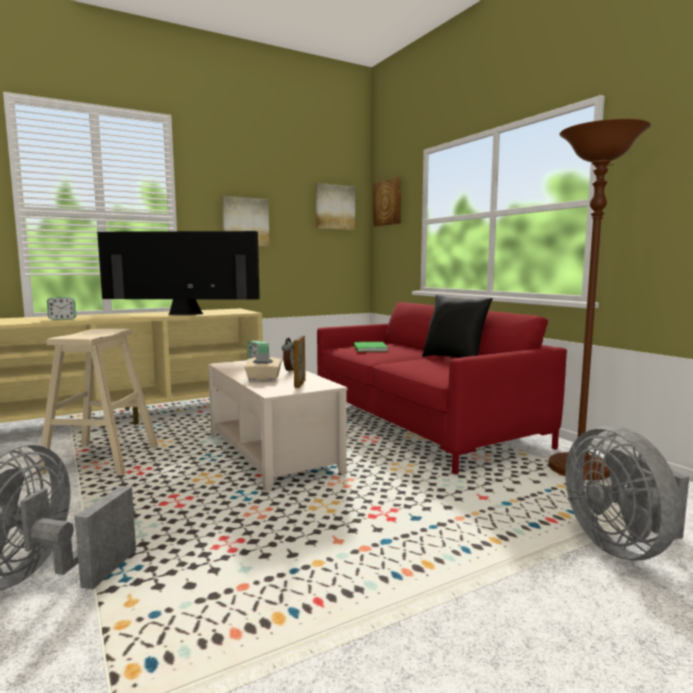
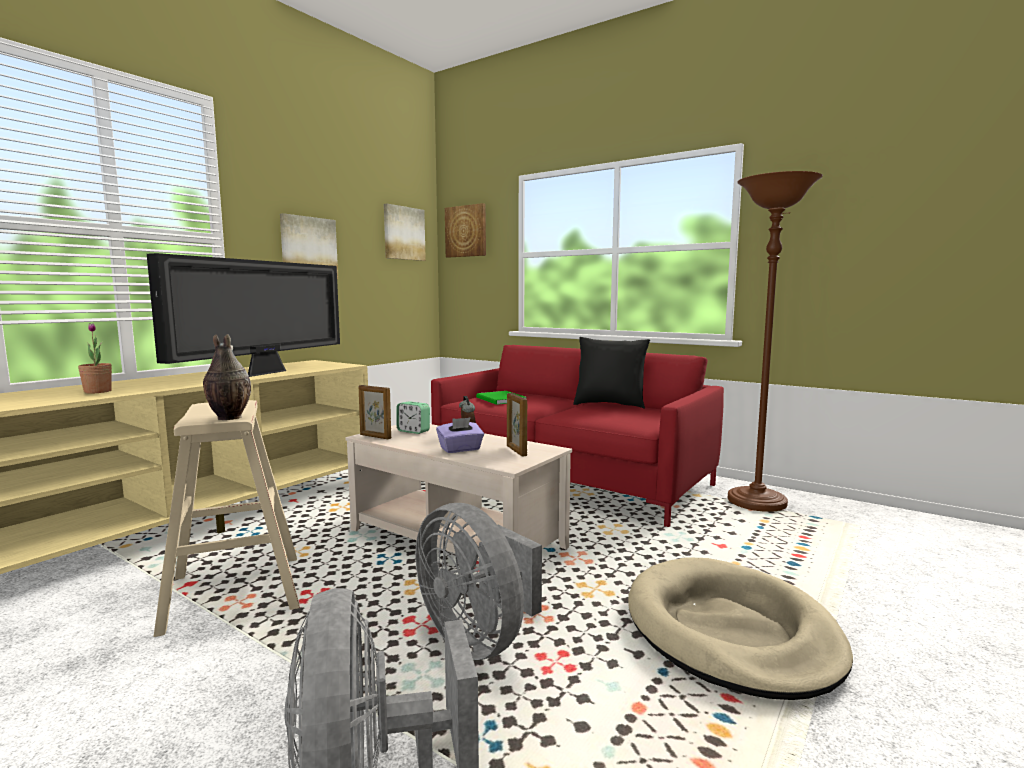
camera: 25 degrees left, 0 degrees up
(62, 319) = (98, 391): alarm clock -> potted plant
(83, 336) = (227, 418): none -> vase
(182, 314) = (266, 373): television -> television turned 135 degrees clockwise
(225, 365) = (375, 437): none -> picture frame
(263, 378) = (460, 449): beige tissue box -> purple tissue box
(392, 560) = (730, 631): none -> beige dog bed
(622, 546) = (871, 567): grey fan -> grey fan (478, 638)

